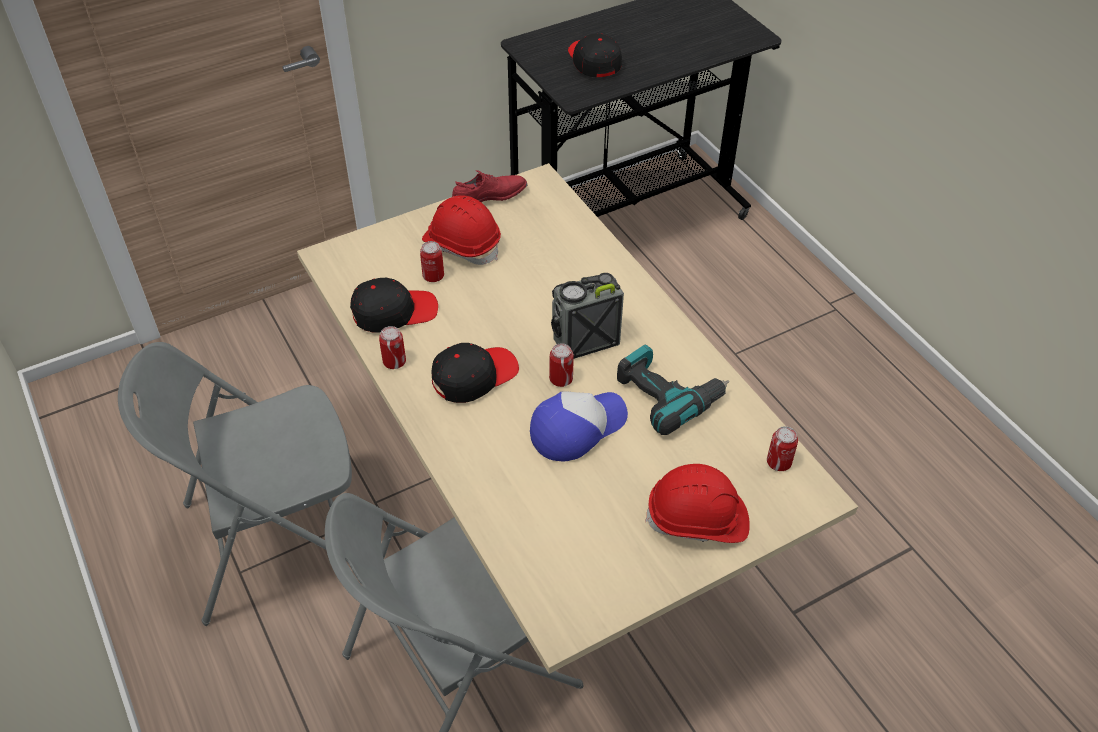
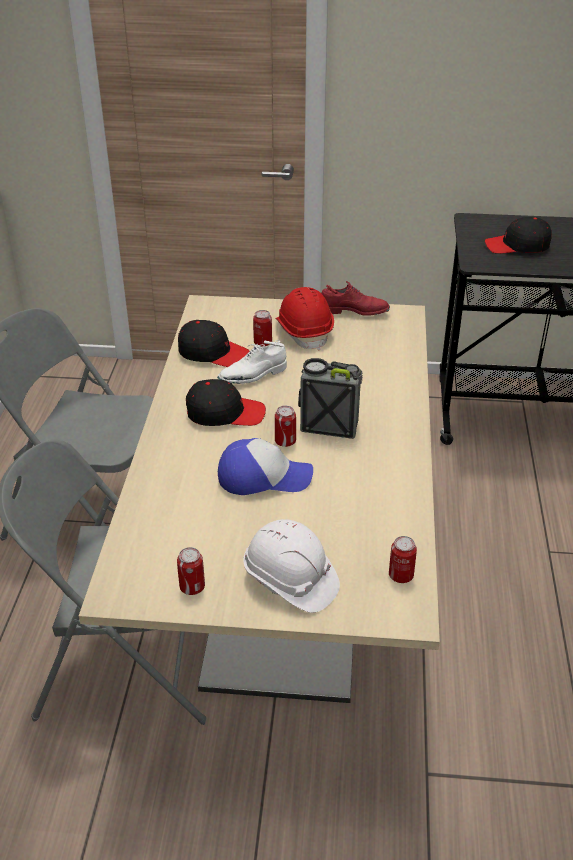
camera: 35 degrees right, 10 degrees down
(394, 362) = (181, 382): can -> can (192, 587)
(461, 320) = (253, 376): none -> white shoe
(593, 61) = (517, 246): black cap -> black cap turned 105 degrees counterclockwise
(667, 395) = (357, 487): power drill -> none
(697, 520) = (290, 581): red hard hat -> white hard hat

